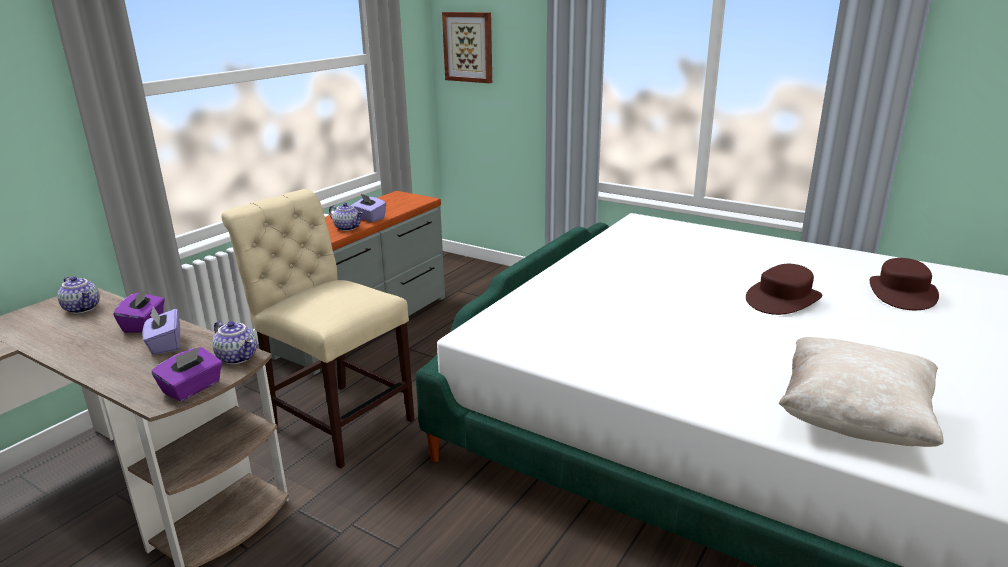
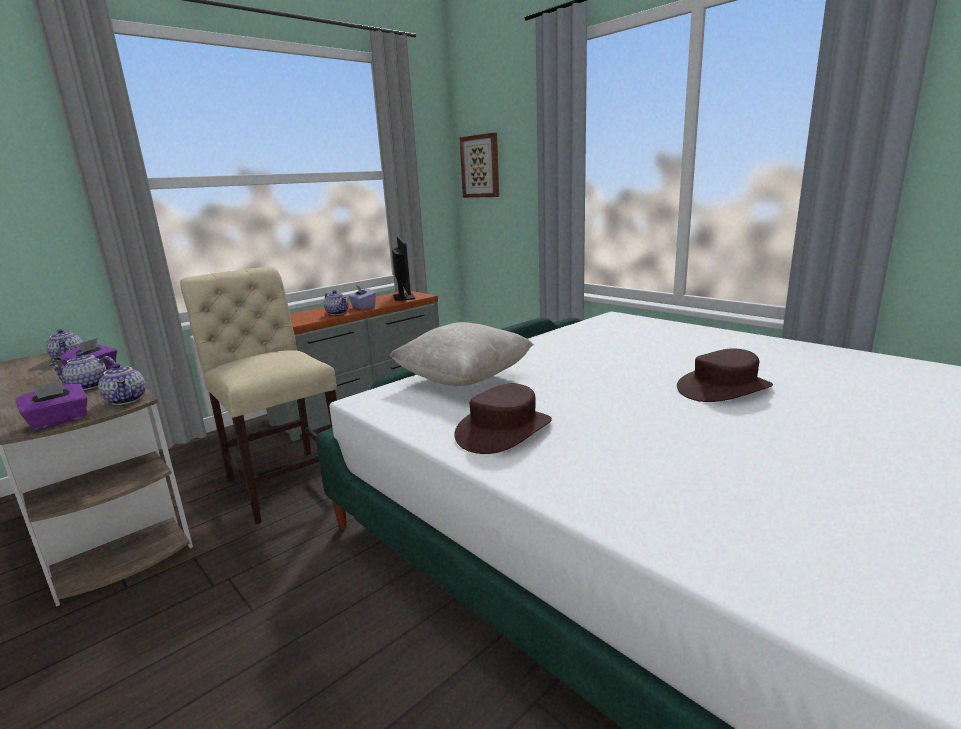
camera: 15 degrees right, 5 degrees down
(165, 344) = (88, 386): purple tissue box -> teapot
(403, 201) = (403, 297): none -> monitor
(853, 420) = (734, 526): beige pillow -> beige pillow (464, 379)
(901, 293) = (882, 390): brown hat -> brown hat (503, 430)

